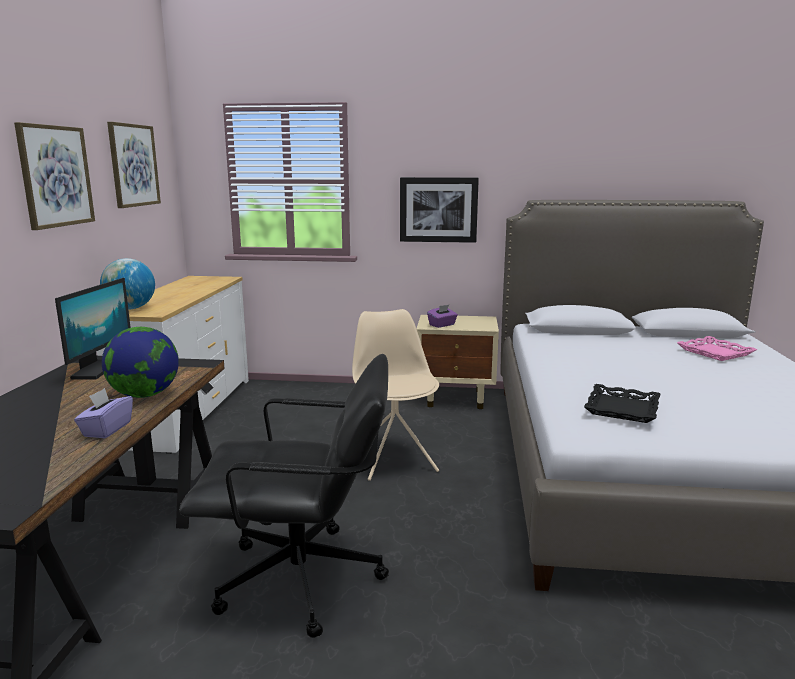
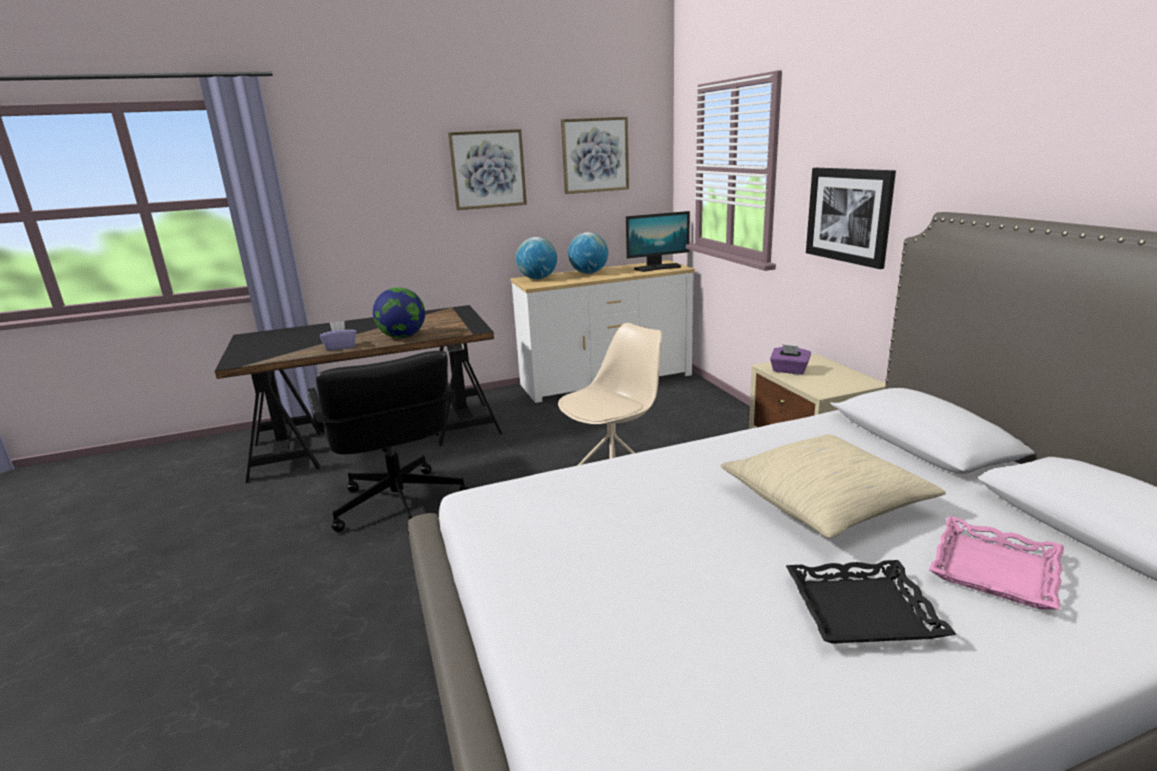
camera: 65 degrees right, 5 degrees up
(101, 368) = (446, 315): monitor -> monitor (657, 268)
(164, 295) = (588, 273): none -> globe
(623, 409) = (569, 509): black tray -> black tray (862, 611)
(639, 359) = (825, 501): none -> beige pillow

